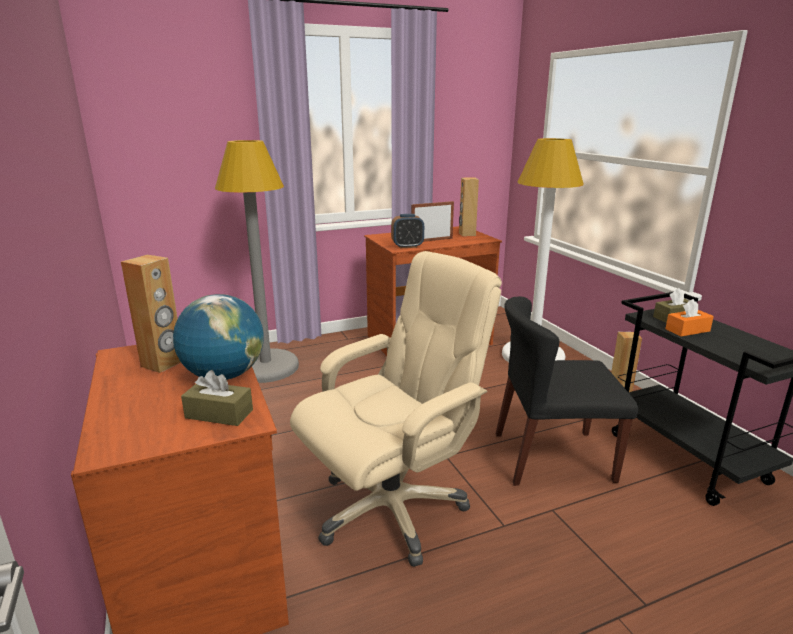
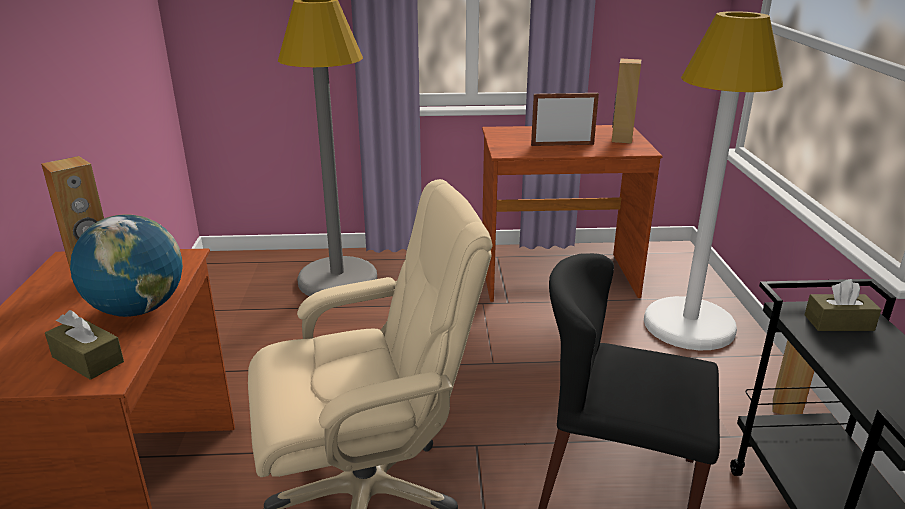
camera: 20 degrees right, 5 degrees up
(407, 246) = (520, 151): alarm clock -> none
(687, 330) = (840, 349): orange tissue box -> none

